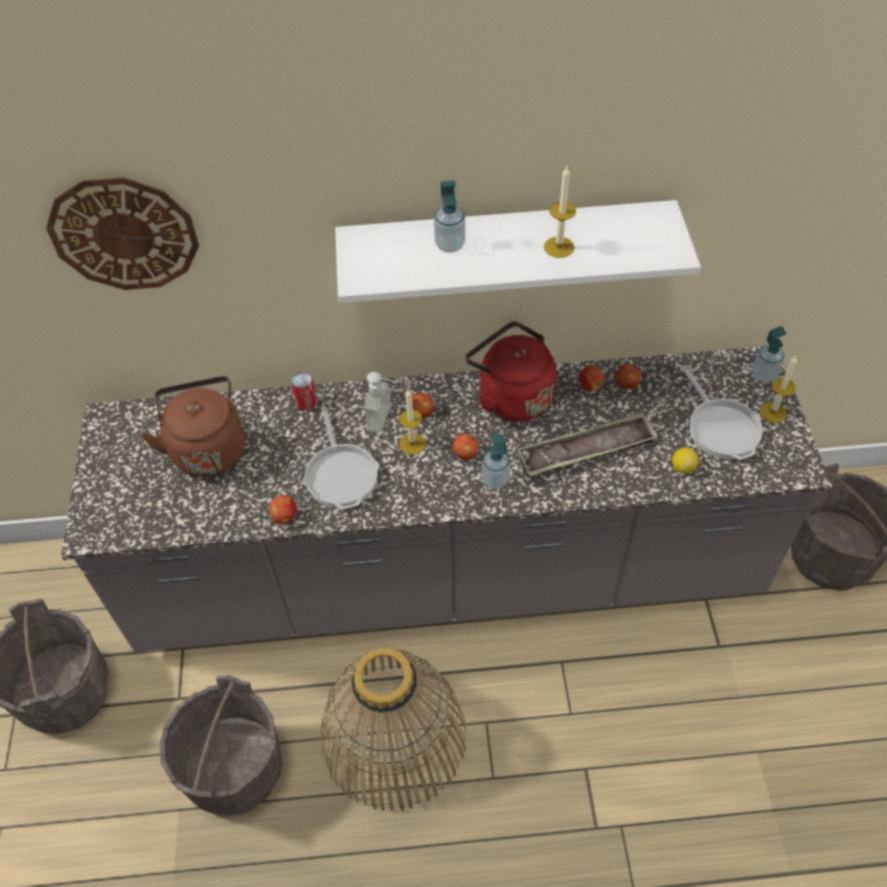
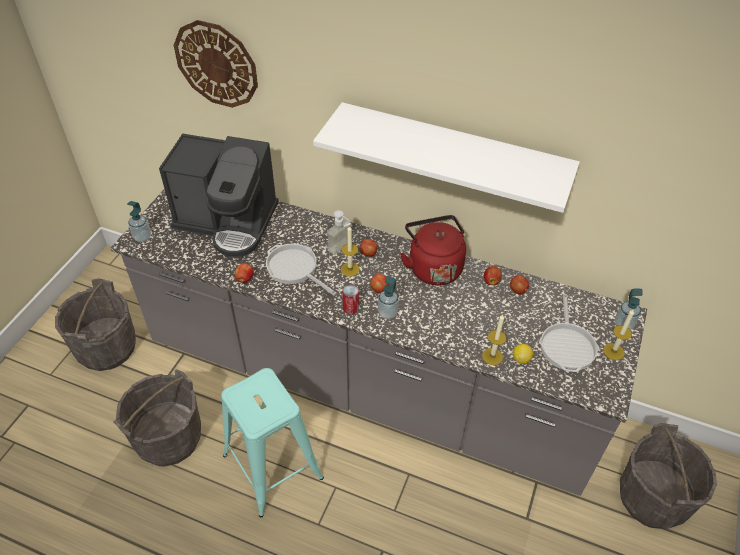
camera: 25 degrees right, 5 degrees down
(207, 447) = (228, 222): brown kettle -> coffee machine
(306, 402) = (302, 220): can -> can (351, 308)
(341, 474) = (294, 269): frying pan -> frying pan turned 120 degrees clockwise
(394, 736) = (272, 466): basket -> turquoise stool
(450, 245) = (404, 136): soap dispenser -> soap dispenser (142, 237)
(559, 247) = (474, 161): candle -> candle (492, 356)
(587, 450) = (461, 320): tray -> none

